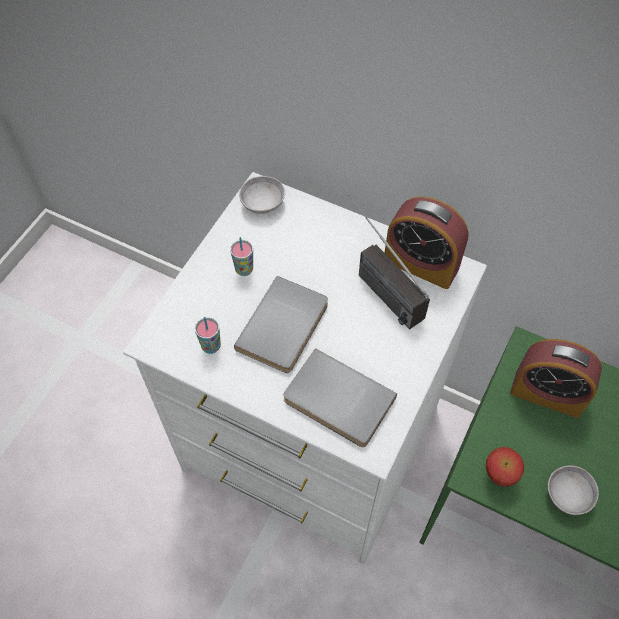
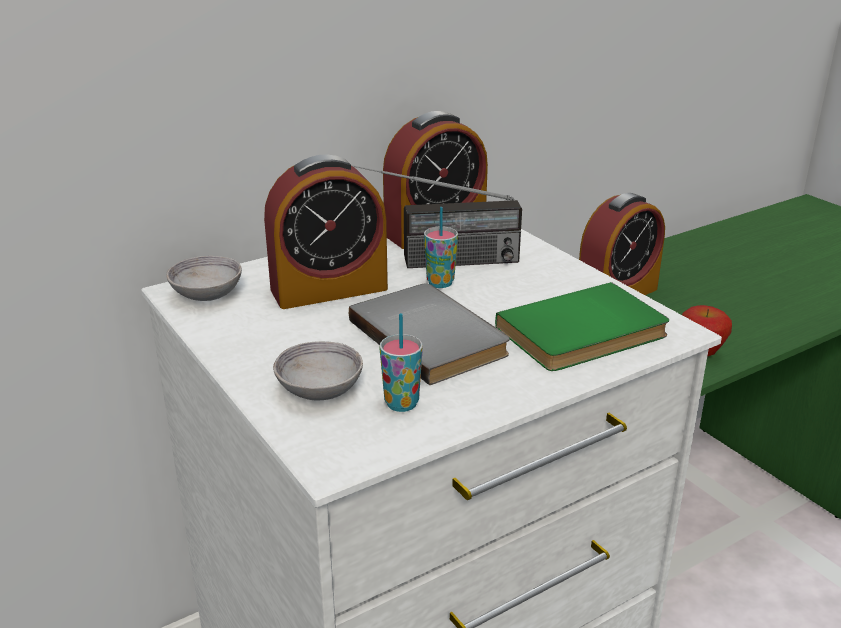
camera: 60 degrees left, 30 degrees down
(244, 270) = (298, 339): cup -> cup (440, 283)
(305, 252) = (329, 289): none -> alarm clock
(337, 402) = (585, 334): grey book -> green book
(568, 495) = (746, 324): grey bowl -> grey bowl (320, 390)

